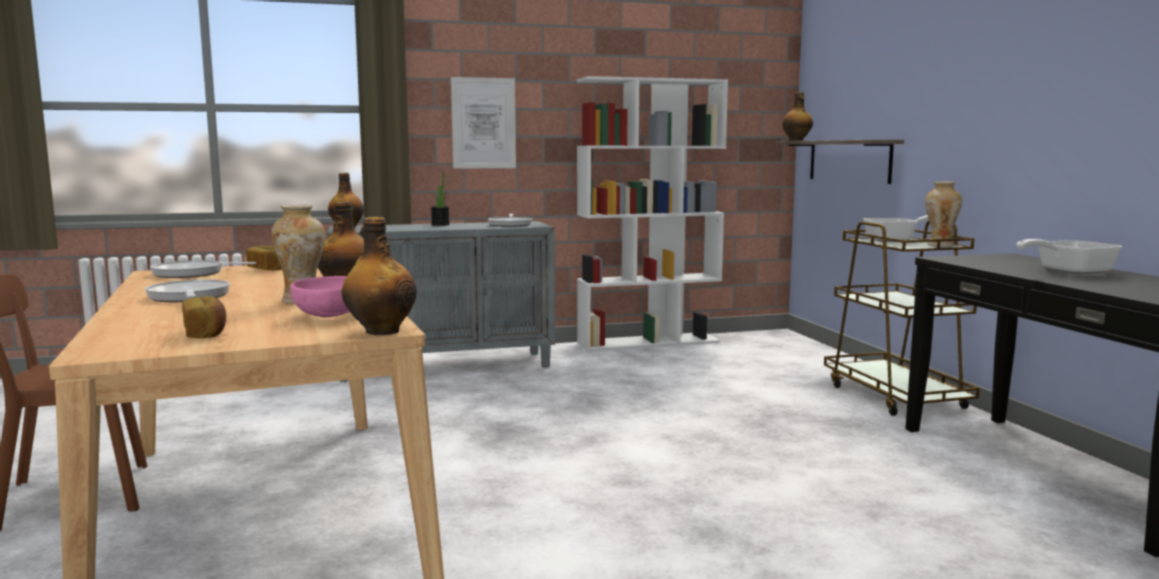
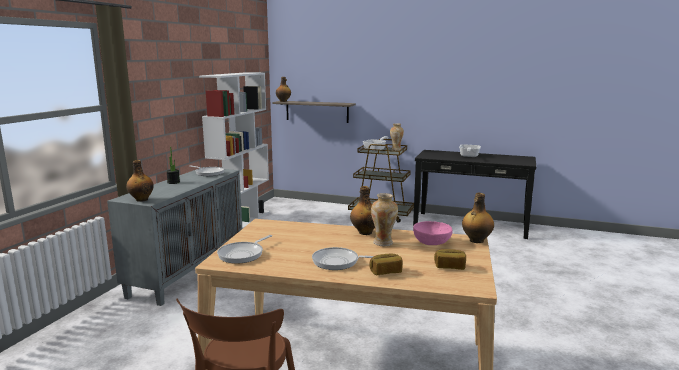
camera: 55 degrees left, 5 degrees up
(268, 269) = (258, 237): bread -> bread (385, 271)
(483, 123) = (161, 108): picture -> none

